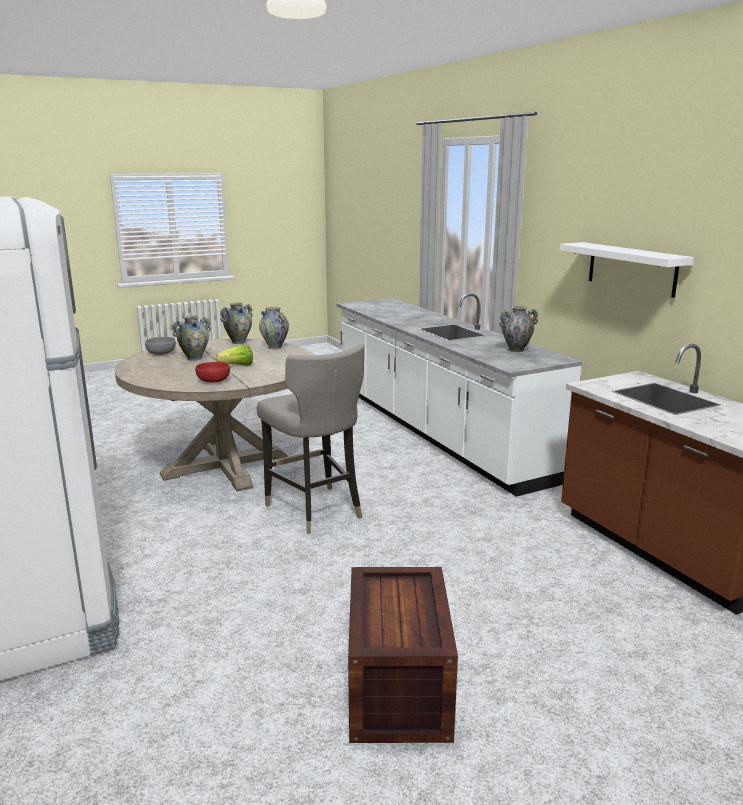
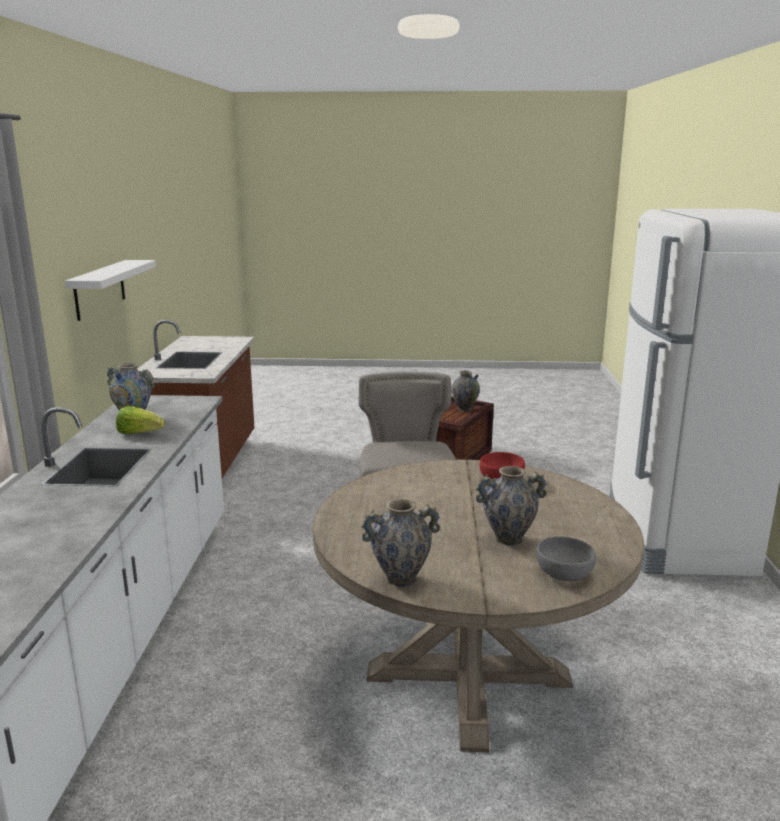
camera: 150 degrees left, 0 degrees up
(237, 366) = (453, 501): lettuce -> lettuce (139, 433)
(275, 347) = (355, 540): vase -> vase (465, 409)

